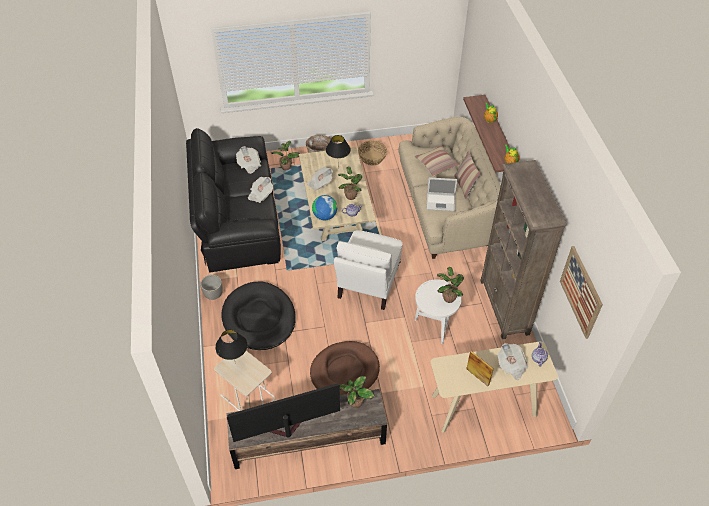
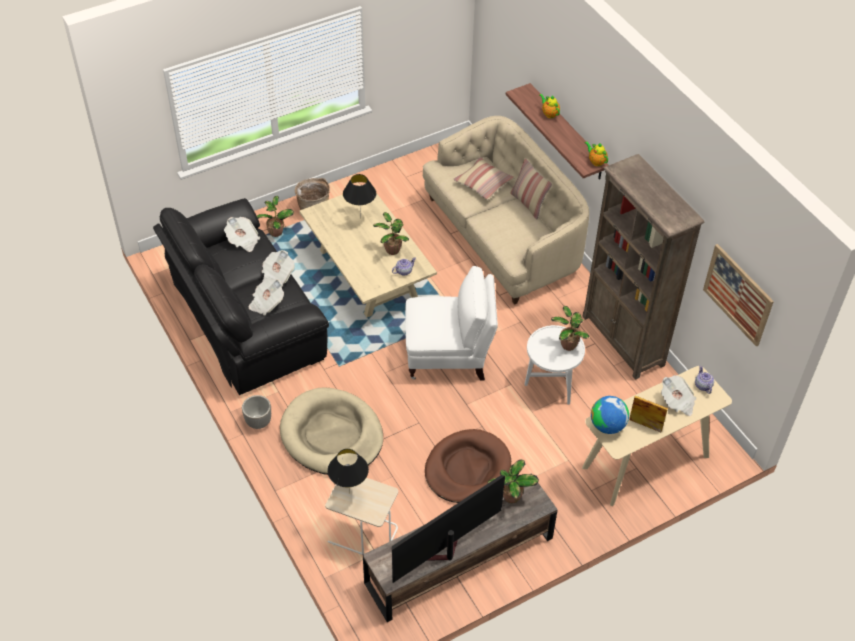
camera: 20 degrees left, 0 degrees up
(259, 318) = (332, 435): black dog bed -> beige dog bed
(320, 183) = (345, 243): newspaper -> newspaper (266, 303)
(325, 216) = (371, 283): globe -> globe (607, 426)
(368, 284) = (449, 356): white armchair -> white armchair turned 90 degrees counterclockwise
(372, 158) = (384, 193): basket -> none
(441, 202) = (510, 230): laptop -> none

